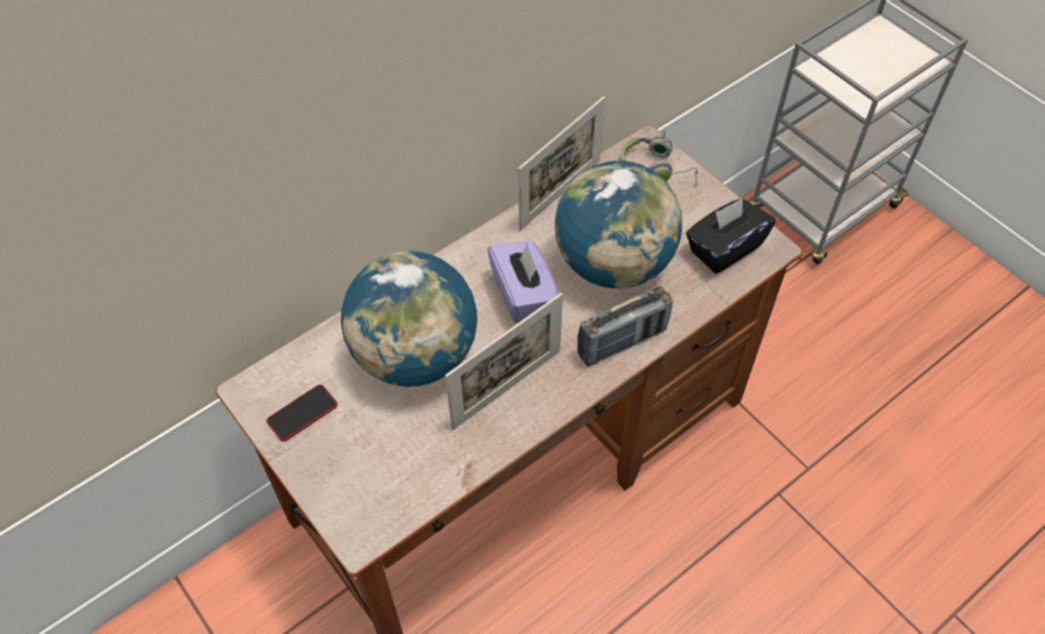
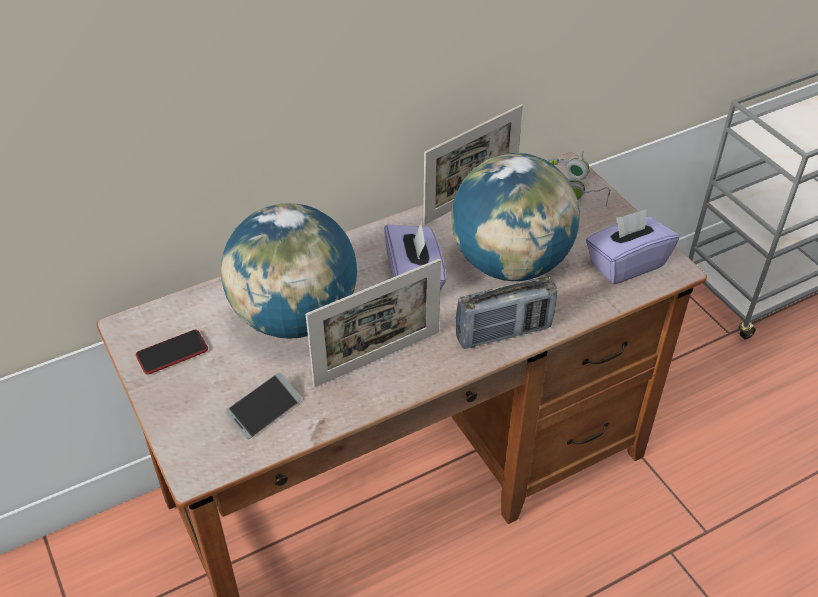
camera: 10 degrees right, 10 degrees down
(410, 462) = (264, 410): none -> phone
(724, 248) = (626, 264): black tissue box -> purple tissue box

